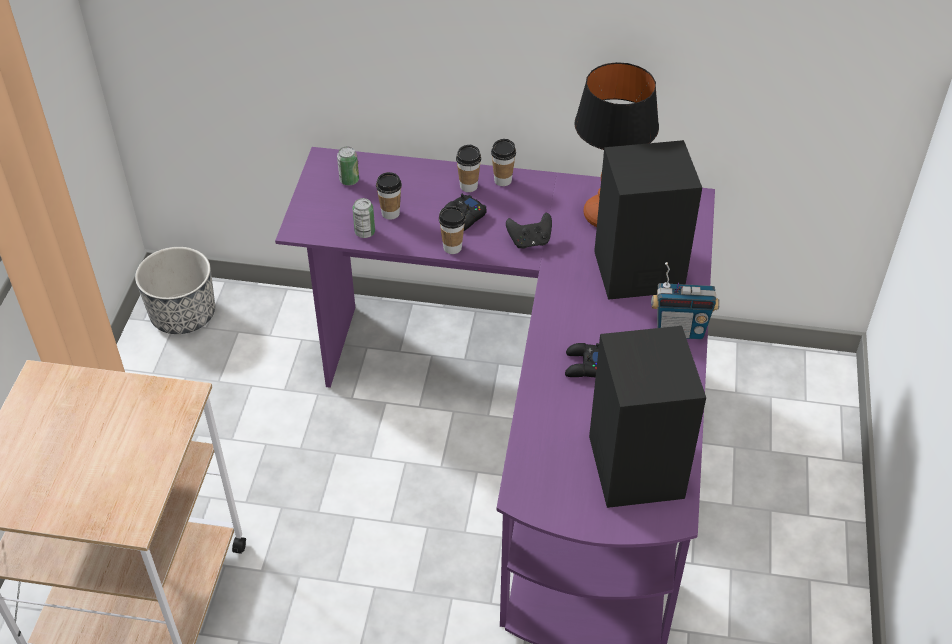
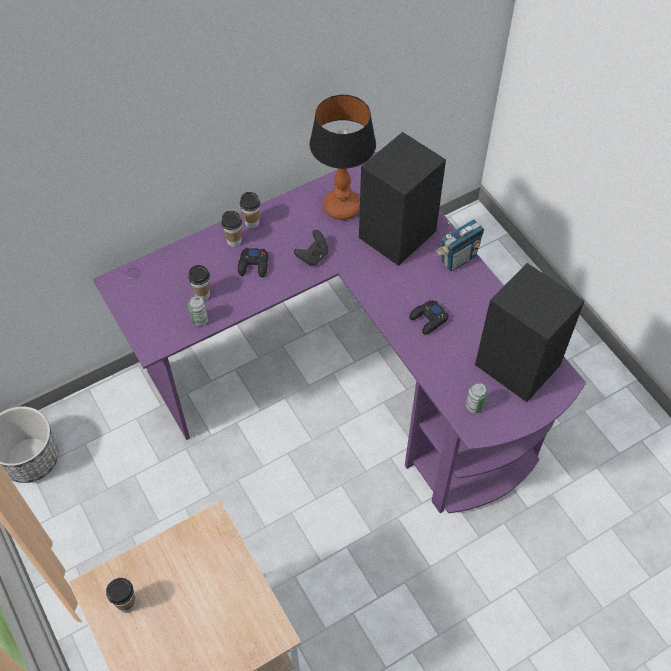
camera: 40 degrees left, 10 degrees up
(349, 180) = (148, 288): can -> can (474, 406)
(452, 247) = (269, 293): cup -> cup (127, 604)

